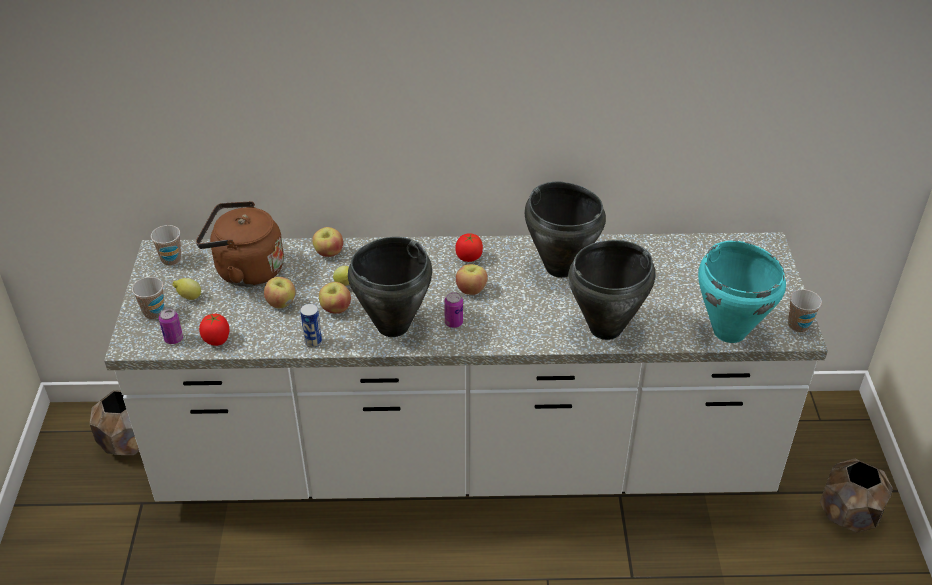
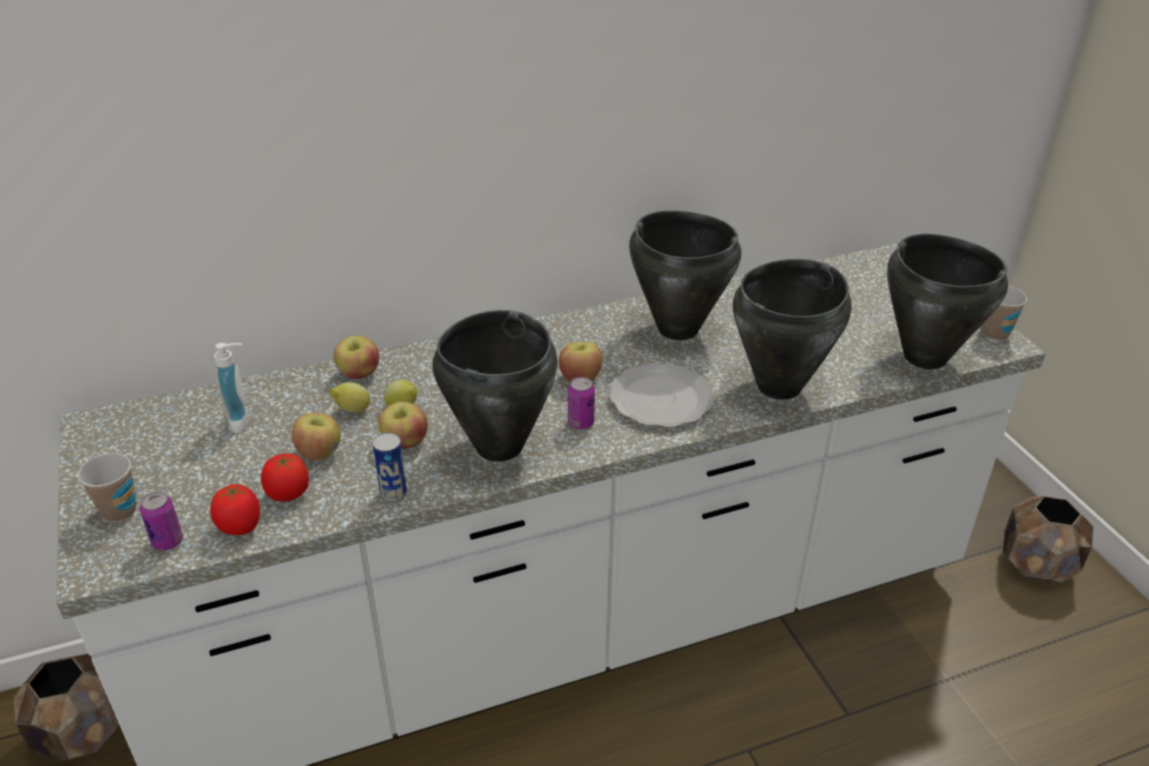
camera: 20 degrees left, 5 degrees down
(171, 259) = (119, 431): cup -> none
(189, 297) = (169, 476): lemon -> lemon (352, 411)
(245, 270) = (244, 421): brown kettle -> soap dispenser
(469, 258) = (554, 341): tomato -> tomato (288, 494)
(517, 318) = (661, 398): none -> plate
(729, 331) = (924, 356): turquoise cooking pot -> black cooking pot

